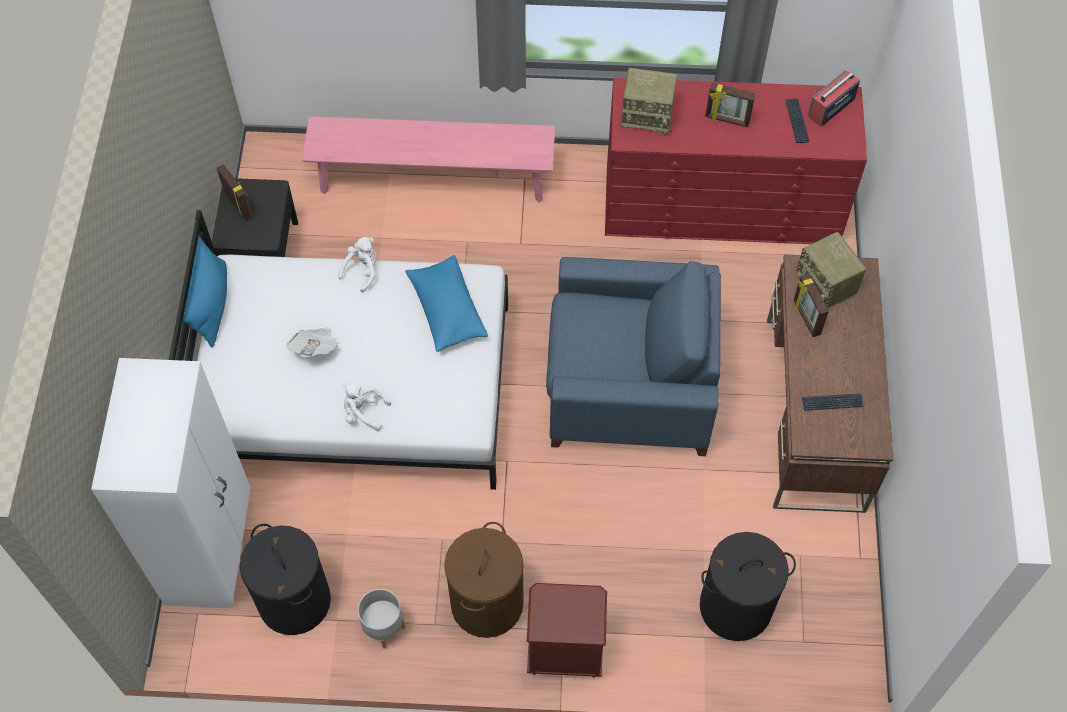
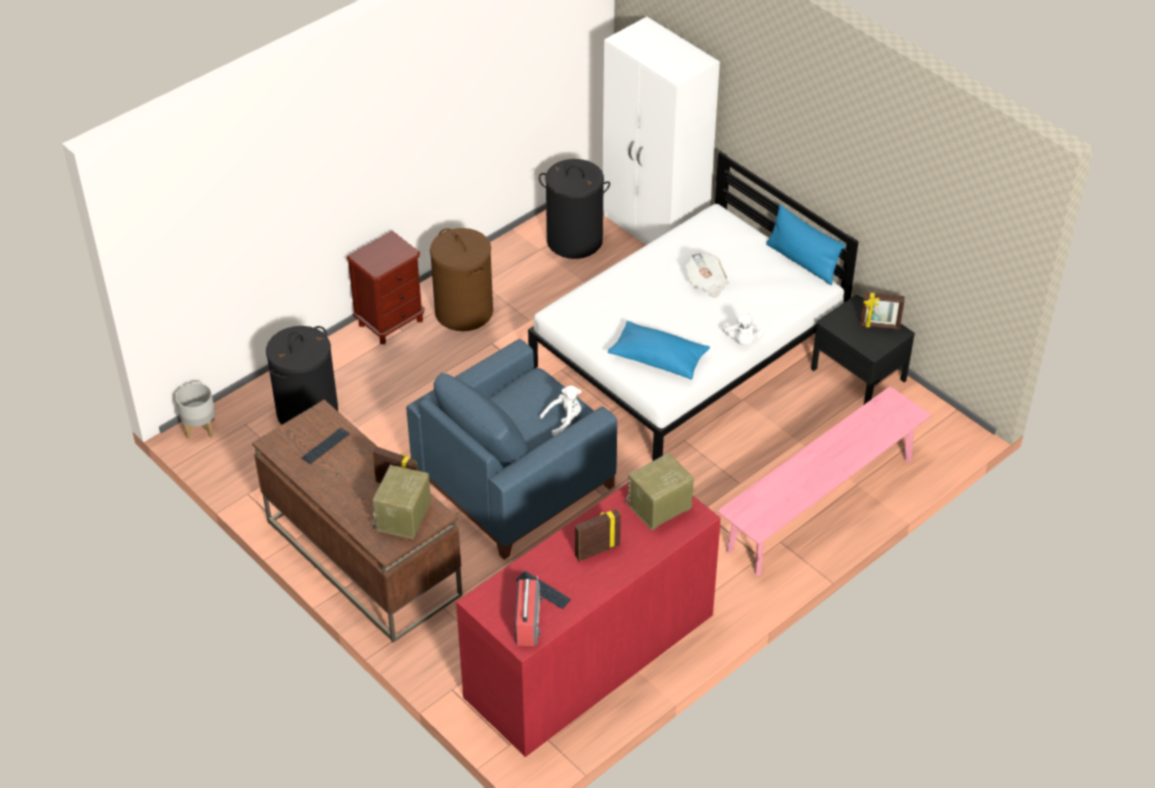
camera: 135 degrees right, 15 degrees down
(364, 412) = (631, 277): white plush toy -> white plush toy (564, 420)
(383, 628) = (509, 263): grey planter -> grey planter (200, 428)
(827, 285) = (404, 518): radio -> radio turned 90 degrees counterclockwise

